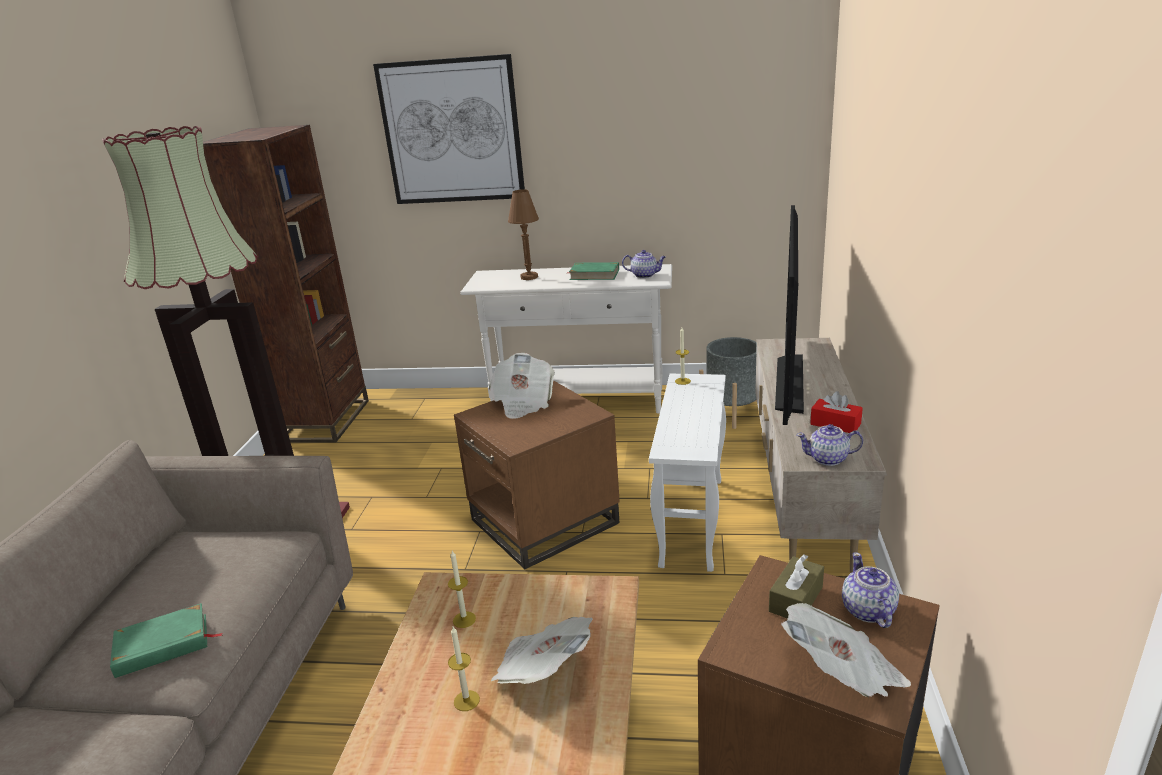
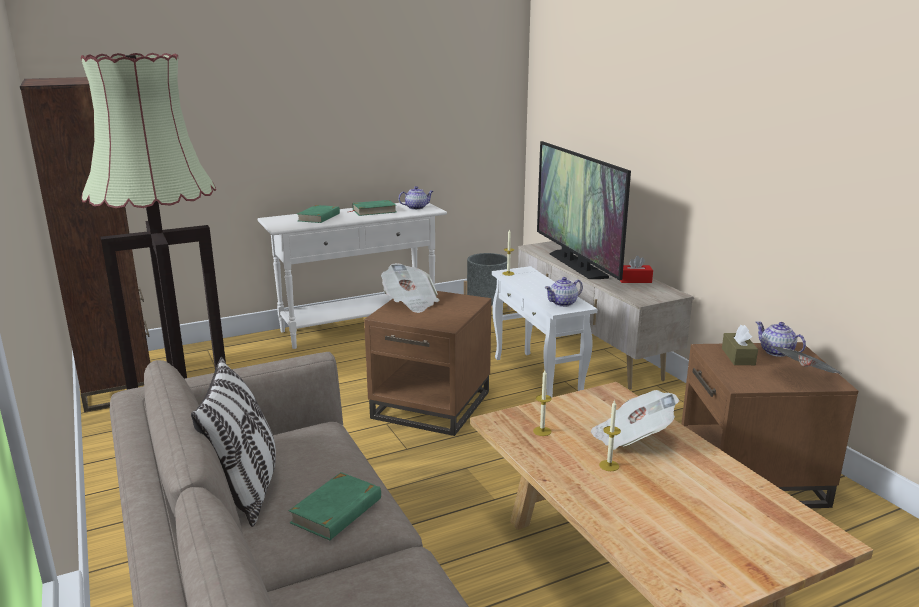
camera: 35 degrees left, 5 degrees down
(143, 589) = (246, 489): none -> pillow
(452, 132) = (236, 89): picture -> none
(529, 277) = (319, 217): brown table lamp -> green book
(828, 459) = (656, 296): teapot -> teapot (563, 303)

